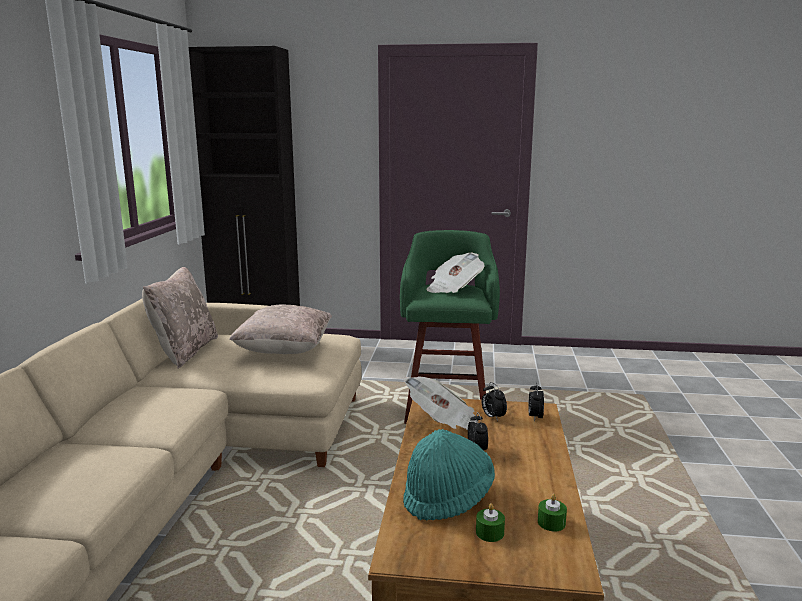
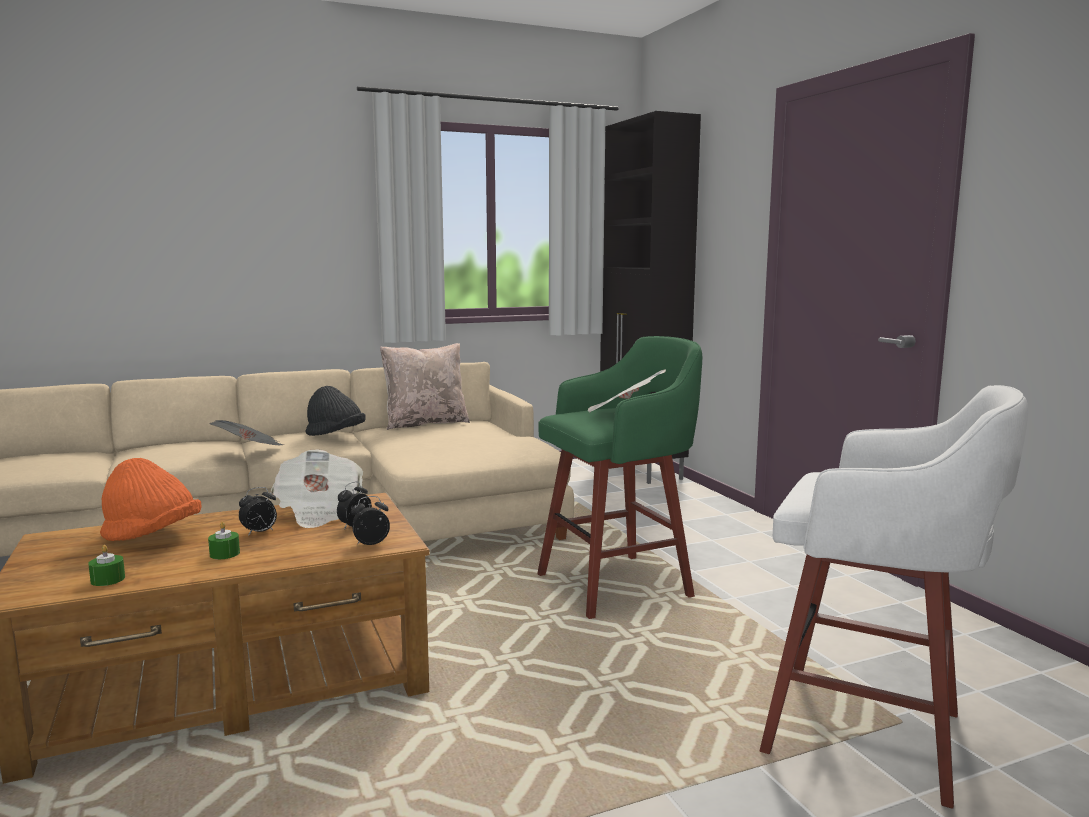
camera: 60 degrees right, 5 degrees down
(154, 435) = (250, 451): none -> newspaper
(169, 389) = (335, 436): none -> black hat
(284, 351) = (465, 442): beige pillow -> none
(448, 498) = (152, 537): turquoise hat -> orange hat
(489, 533) = (86, 559): green candle -> green candle (224, 554)
(650, 404) = (871, 735): none -> white stool

